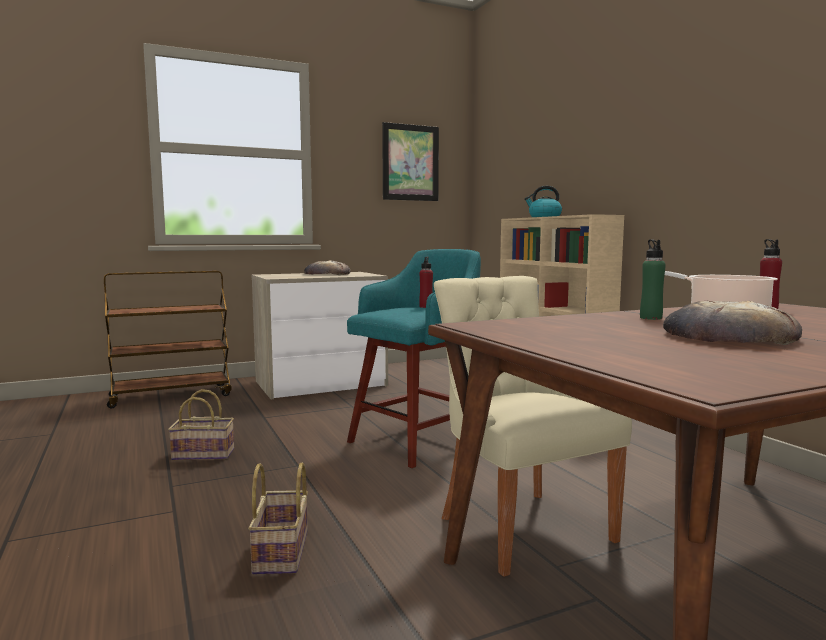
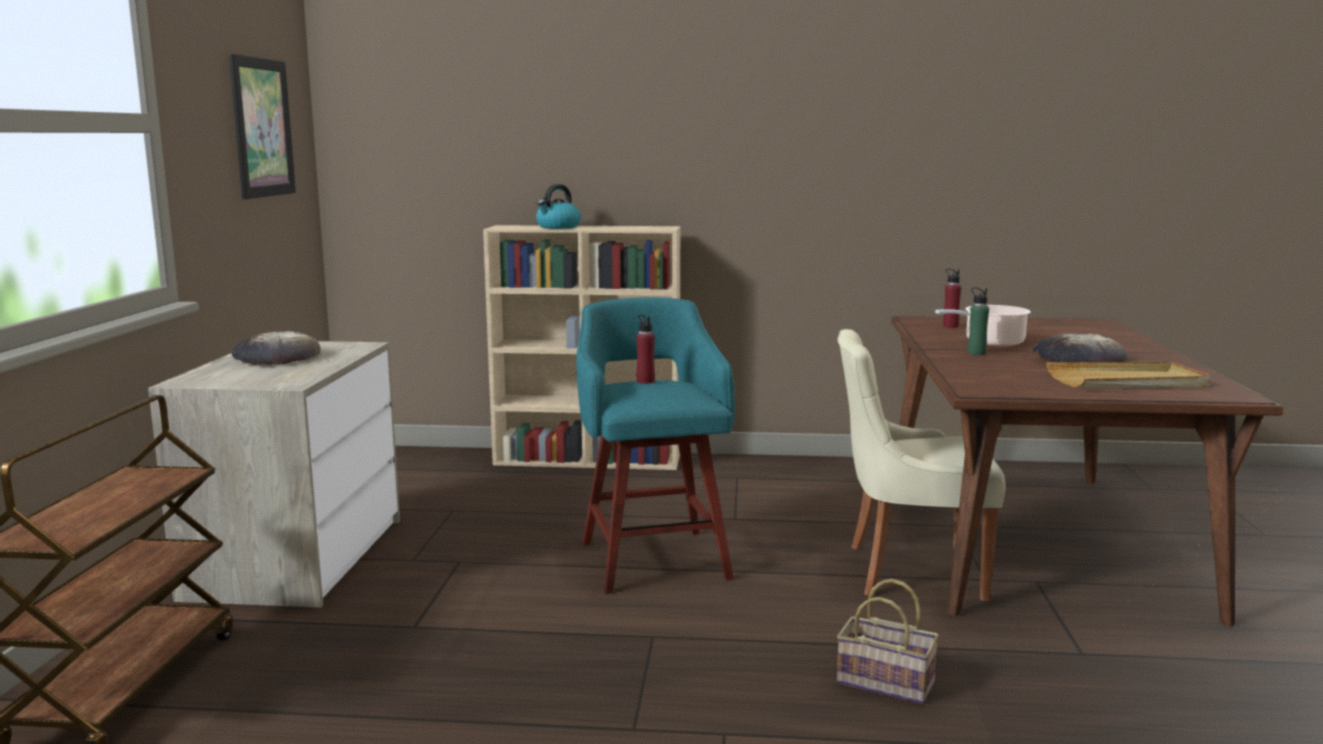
camera: 60 degrees left, 5 degrees up
(205, 454) = (529, 691): basket -> none
(653, 350) = (1127, 381): none -> beige tray

